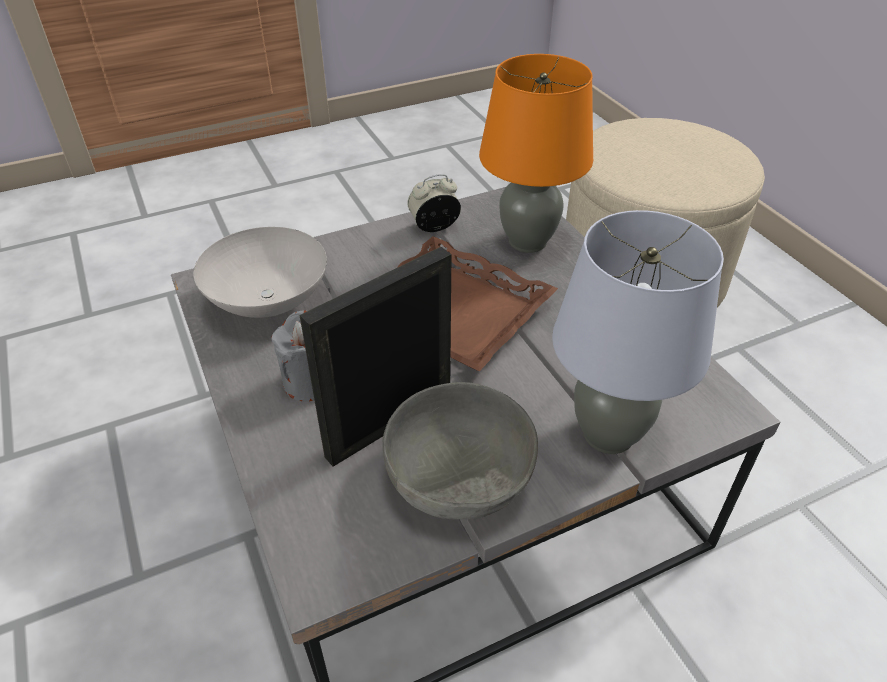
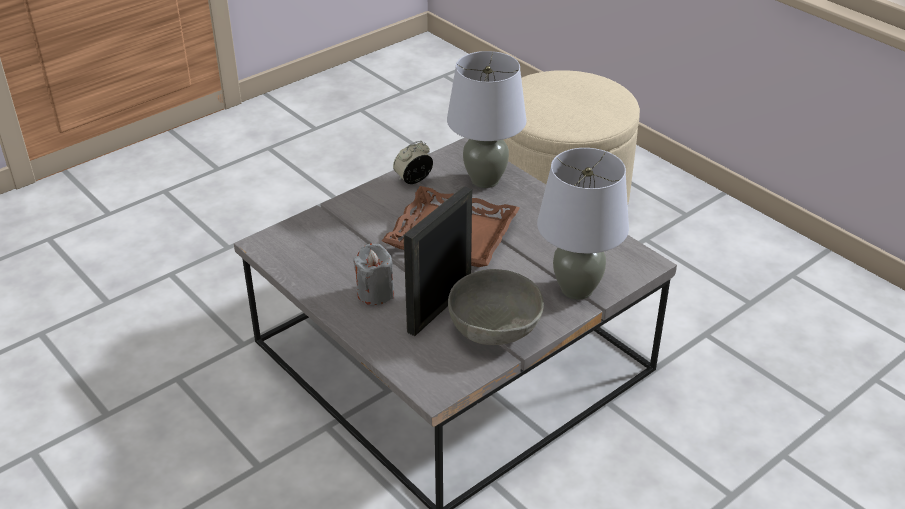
camera: 15 degrees left, 5 degrees down
(267, 303) = (317, 250): white bowl -> none
(528, 241) = (485, 180): orange table lamp -> grey table lamp

